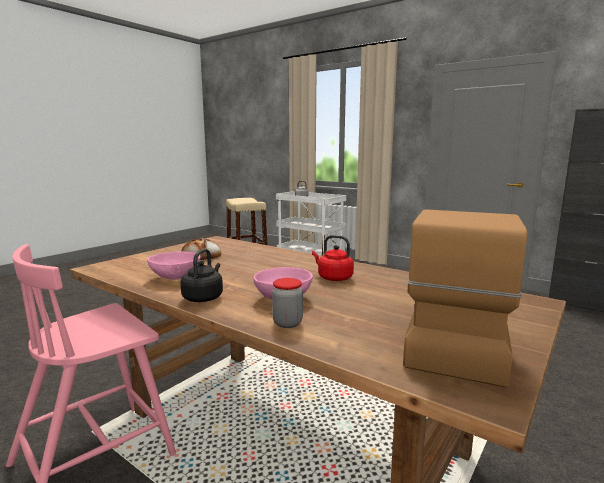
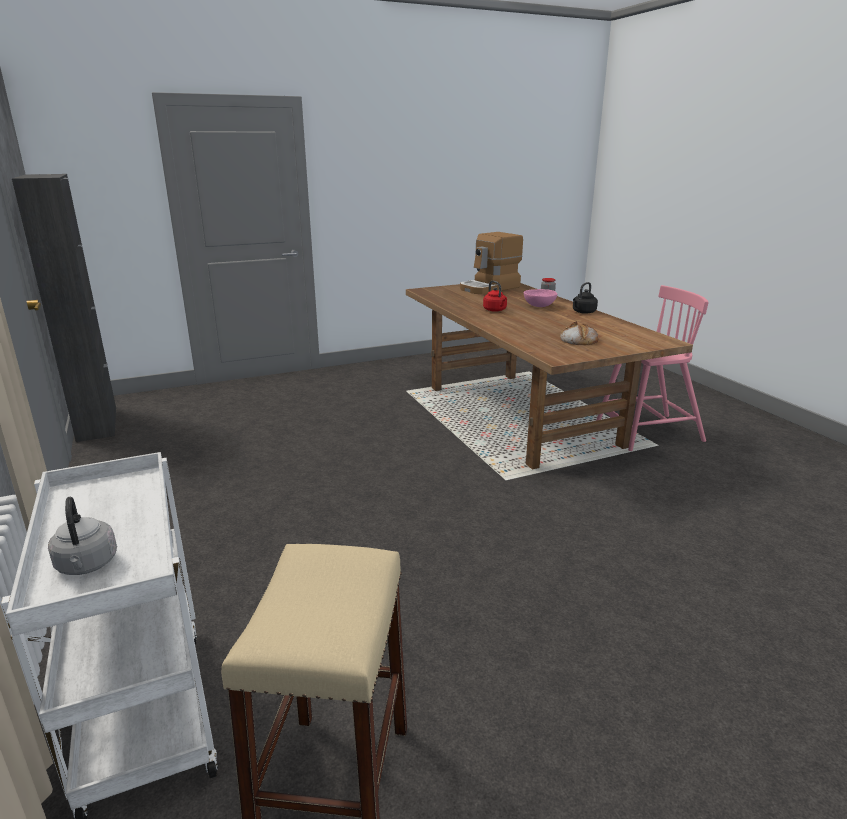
camera: 150 degrees left, 10 degrees up
(176, 277) = (600, 324): pink bowl -> none

